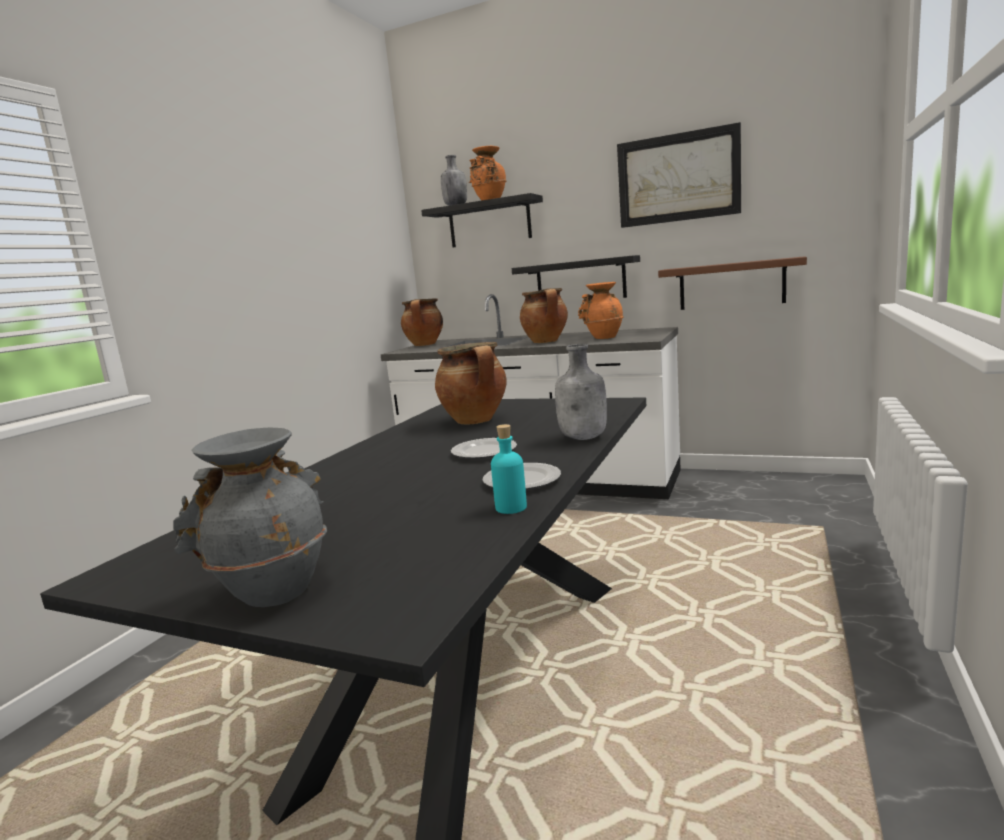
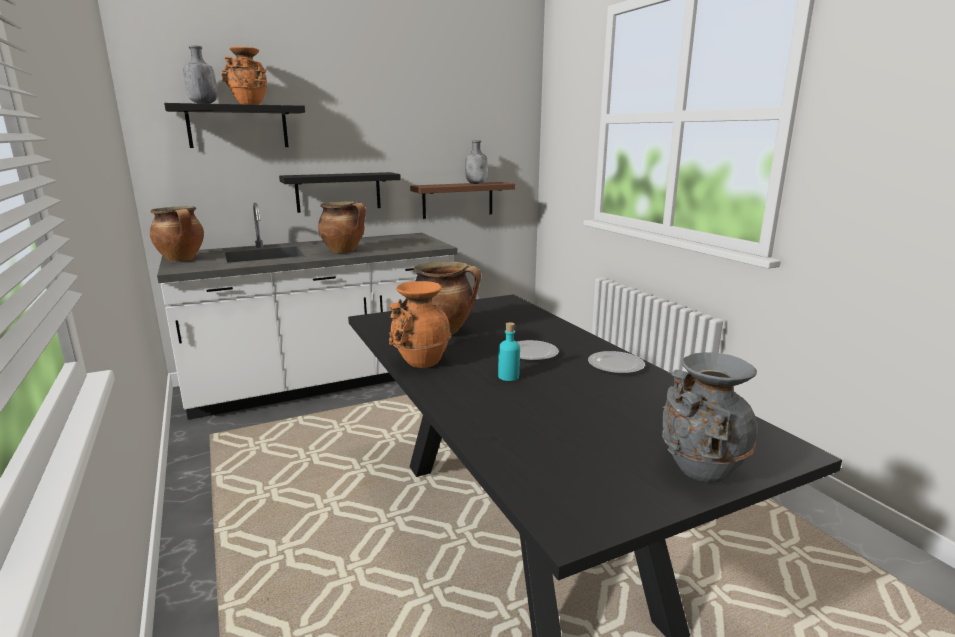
camera: 50 degrees left, 5 degrees up
(511, 507) = (658, 382): turquoise bottle -> turquoise bottle (508, 376)
(584, 438) = (564, 330): grey bottle -> grey bottle (476, 183)
(603, 337) = (390, 245): orange vase -> orange vase (419, 362)
(678, 178) = (420, 111): picture -> none

